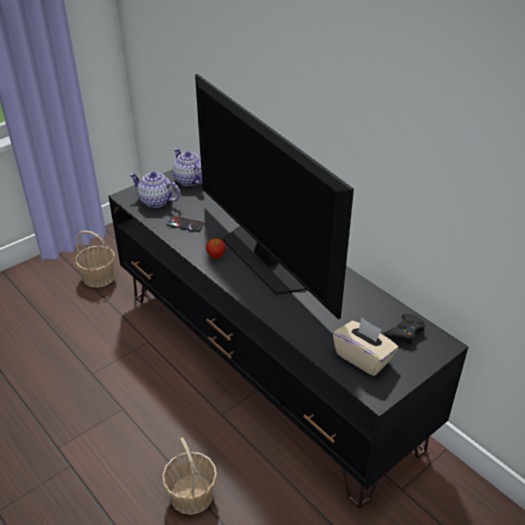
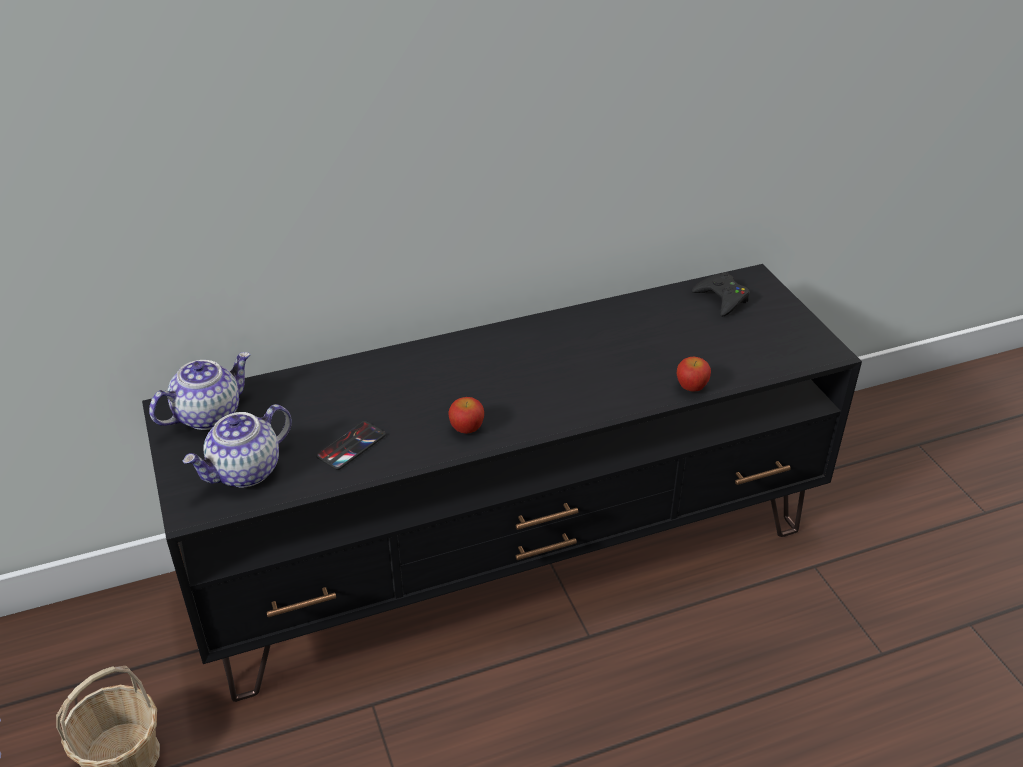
camera: 70 degrees left, 0 degrees up
(189, 180) = (208, 414): teapot -> teapot turned 150 degrees clockwise
(191, 495) = (733, 712): basket -> none
(266, 258) = (506, 376): television -> none
(298, 333) = (691, 387): none -> apple
(363, 358) = (759, 344): beige tissue box -> none

